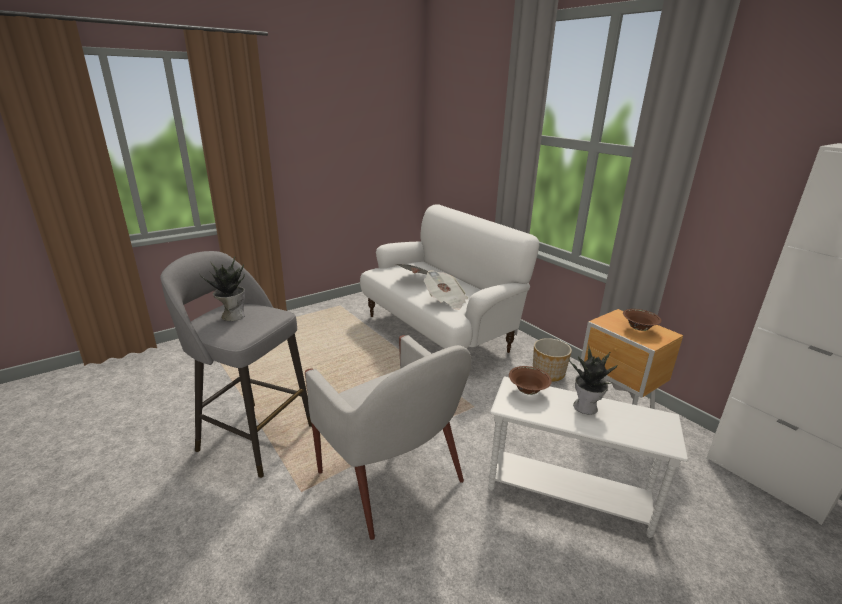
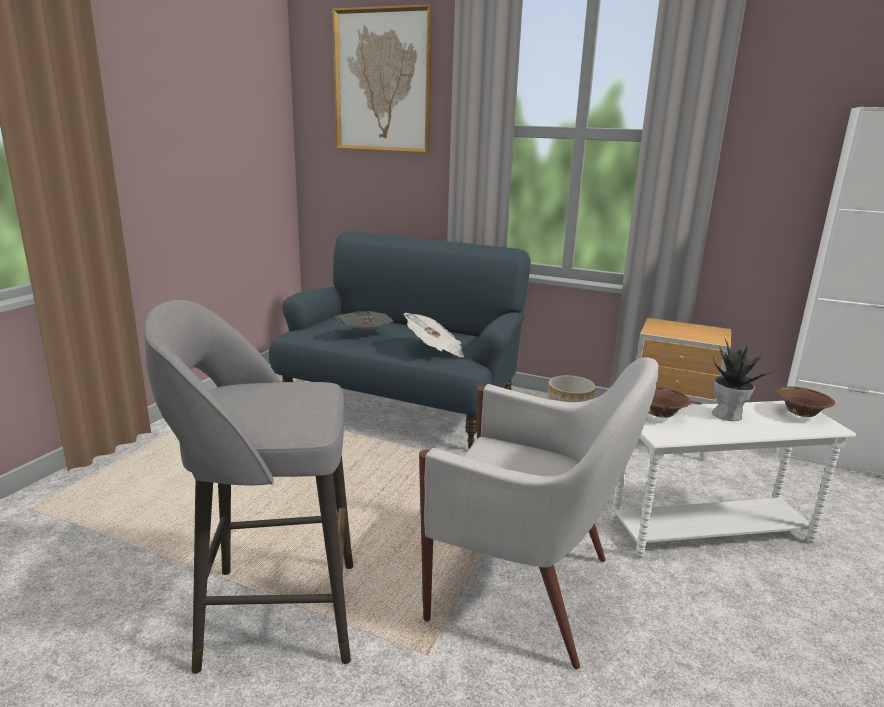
camera: 30 degrees left, 5 degrees down
(232, 316) = (255, 401): potted plant -> none
(438, 332) = (400, 406): white sofa -> blue sofa
(471, 97) = (383, 81): none -> picture
(638, 328) = (690, 331): brown bowl -> brown bowl (800, 414)

